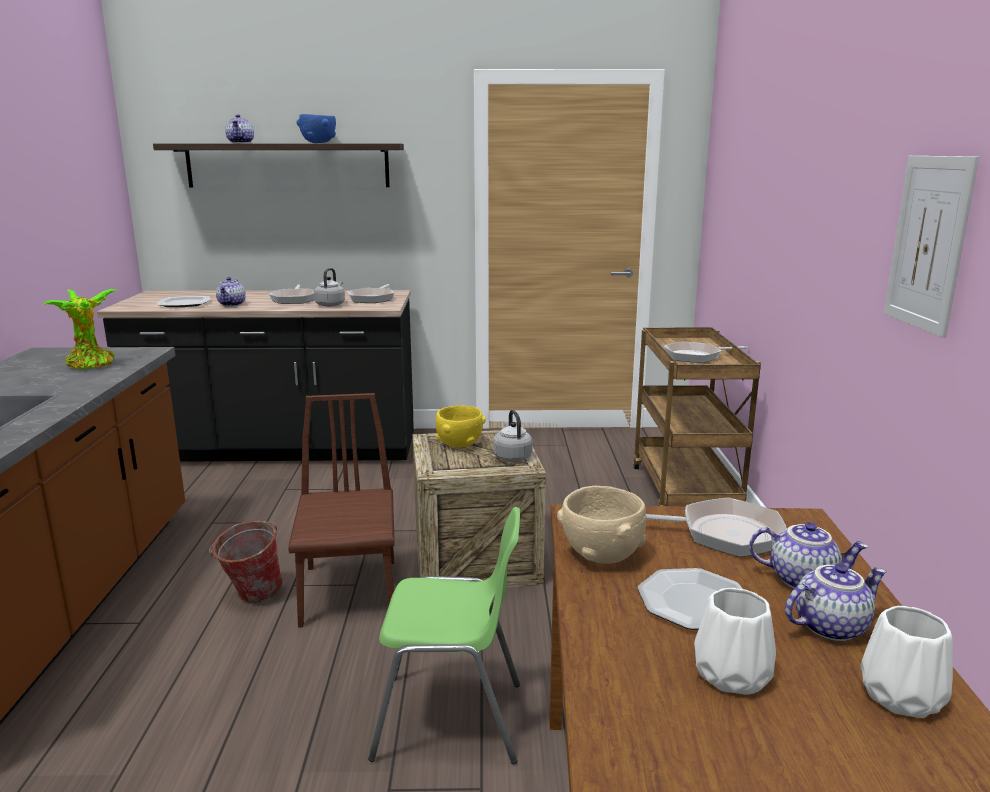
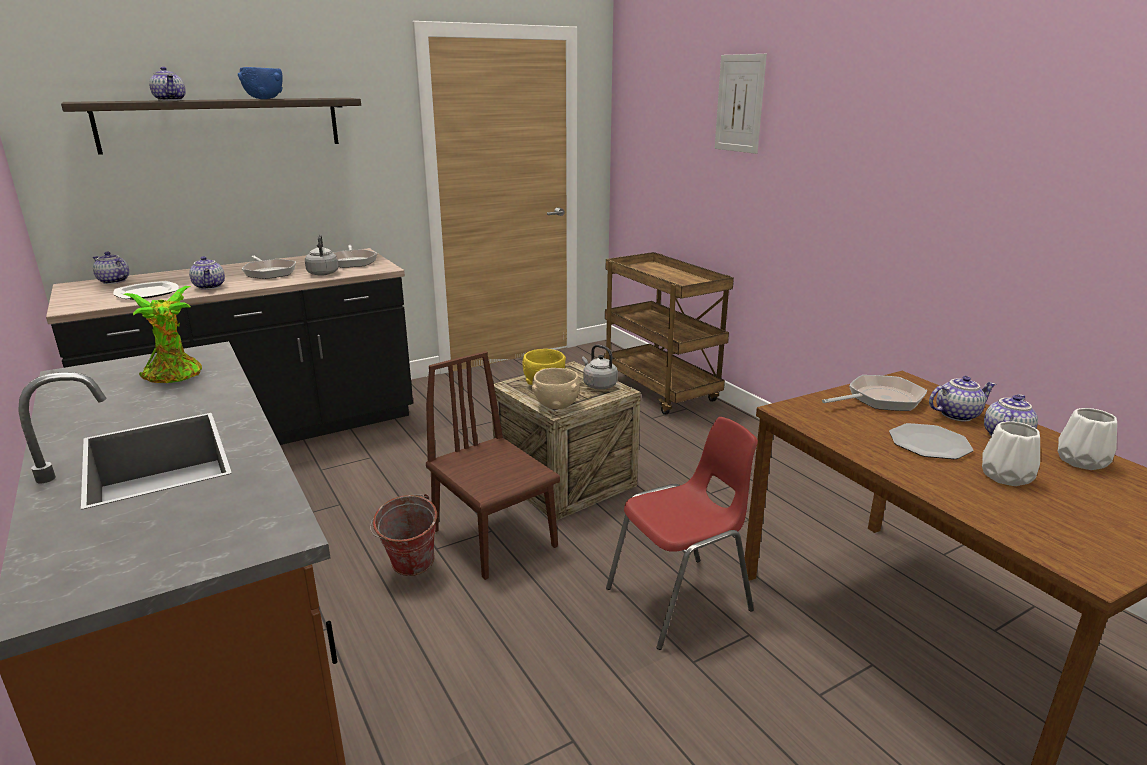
camera: 30 degrees left, 5 degrees up
(181, 293) = (113, 281): none -> teapot
(451, 720) = (681, 600): green chair -> red chair
(601, 555) = (841, 431): beige bowl -> beige bowl (556, 406)
(696, 356) = (669, 278): frying pan -> none
(928, 243) = (923, 179): picture -> picture (740, 103)

